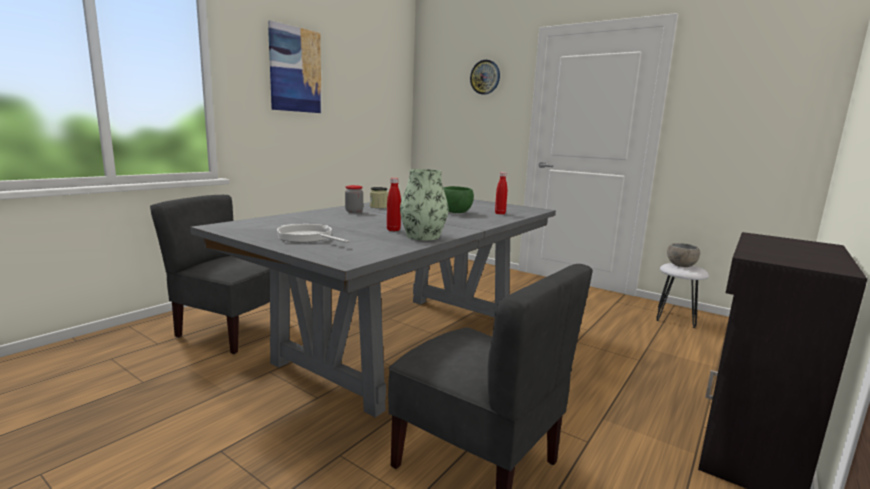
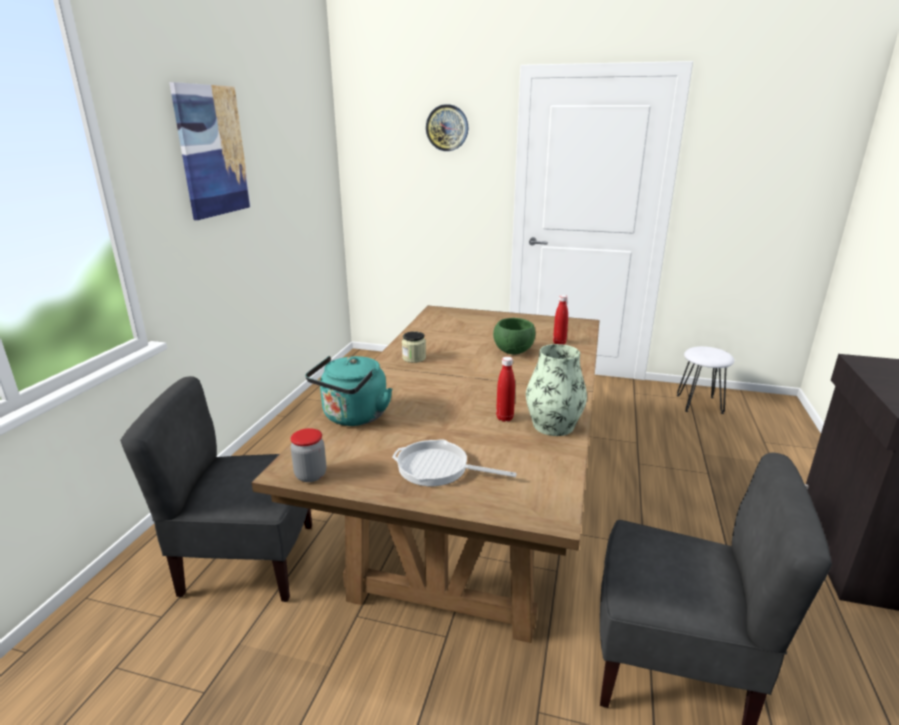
camera: 20 degrees left, 10 degrees up
(293, 218) = (353, 417): none -> turquoise kettle
(354, 211) = (403, 380): jar -> jar (310, 475)
(401, 344) = (472, 519): grey dining table -> brown dining table
(681, 266) = (706, 351): grey bowl -> none

